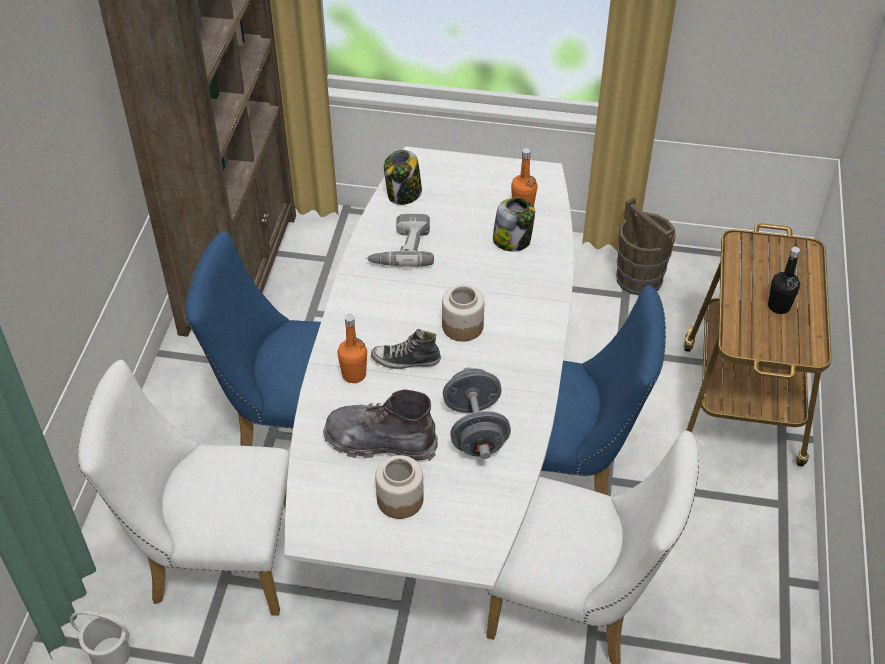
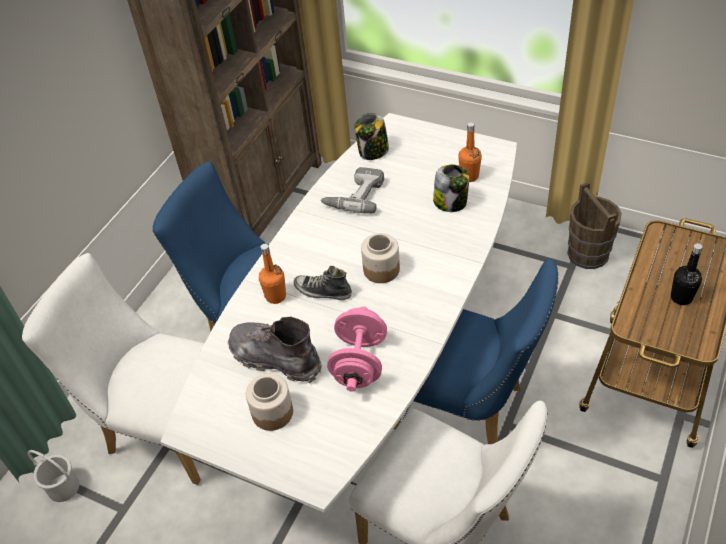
camera: 20 degrees right, 0 degrees up
(475, 430) = (359, 363): grey dumbbell -> pink dumbbell

